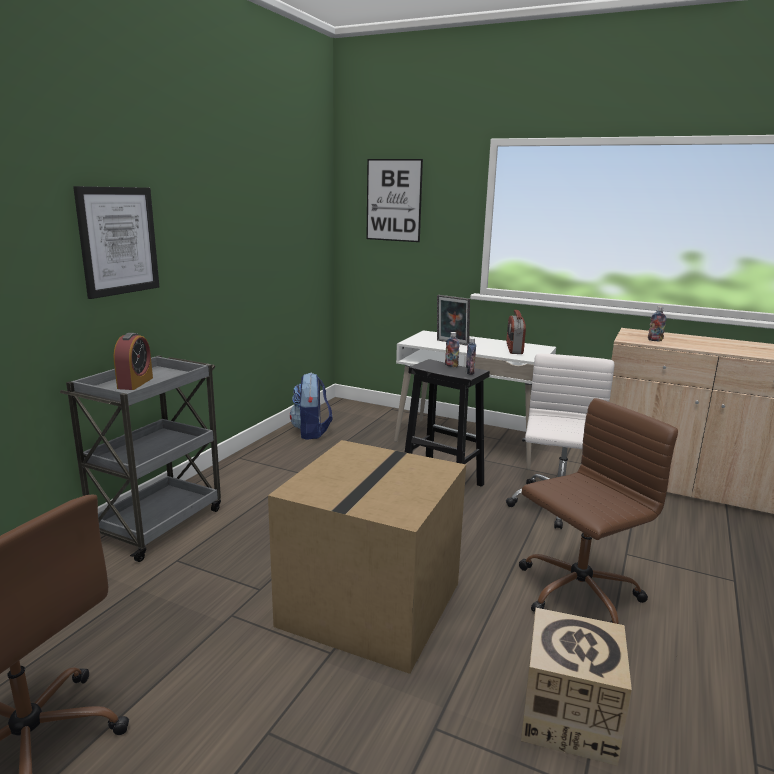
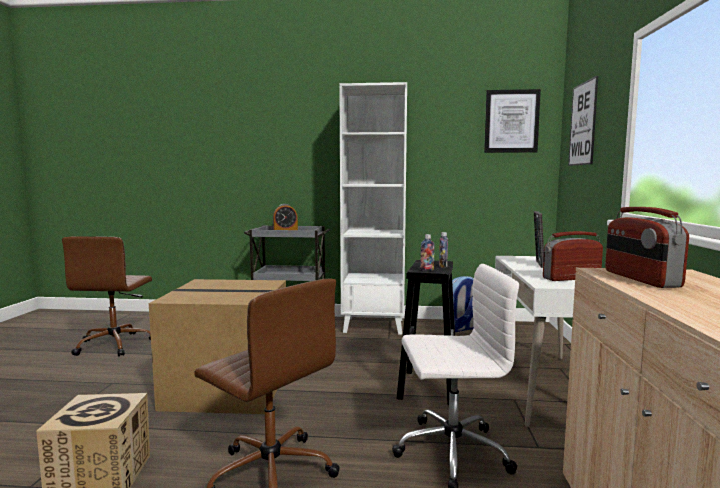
camera: 70 degrees right, 10 degrees down
(118, 241) = (309, 156): picture -> picture (511, 121)
(247, 470) = (374, 325): none -> white bookcase
(655, 340) = (640, 279): bottle -> radio

